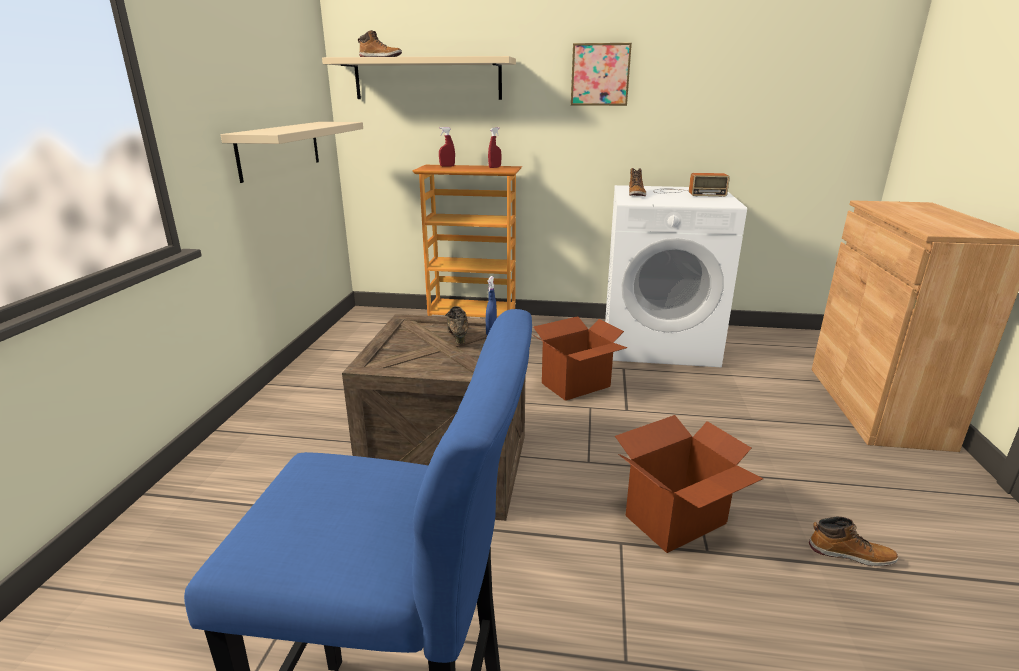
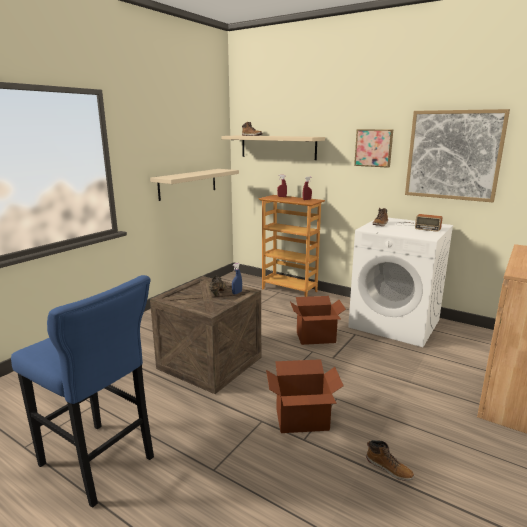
camera: 25 degrees right, 5 degrees down
(722, 82) = (453, 155): none -> picture

